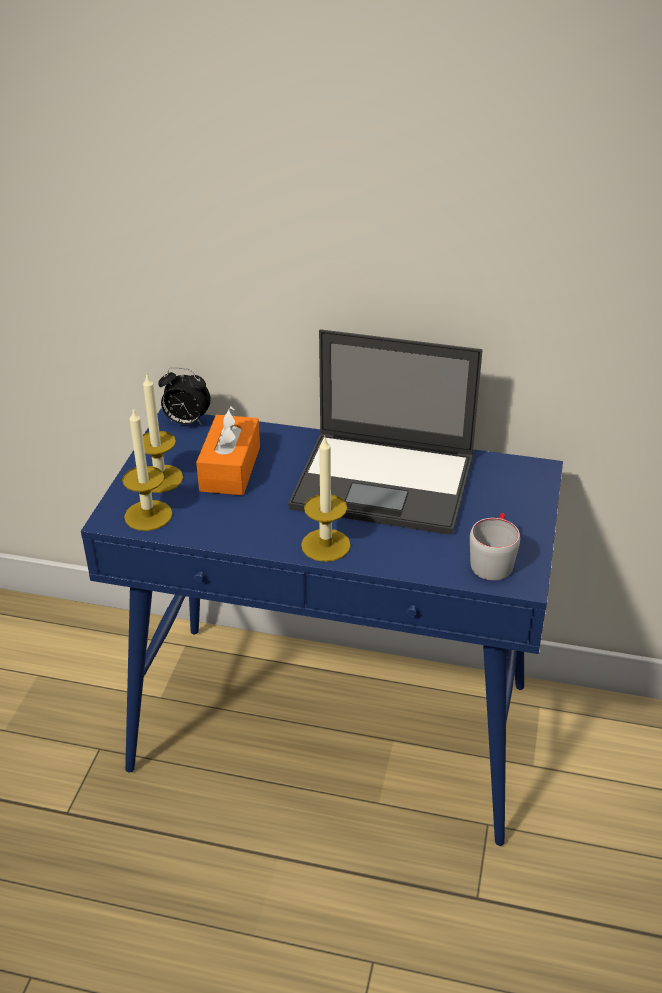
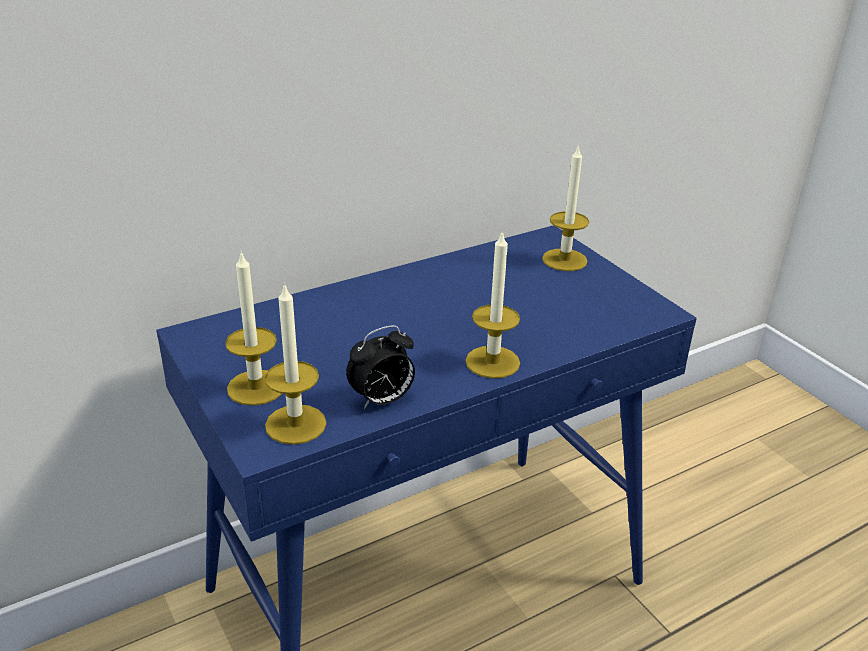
camera: 45 degrees left, 5 degrees down
(186, 422) = (205, 329): alarm clock -> alarm clock (382, 400)
(230, 469) = (313, 346): orange tissue box -> none
(386, 482) = (461, 294): laptop -> none
(493, 559) = (620, 308): grey mug -> none
(516, 496) = (564, 260): none -> candle

